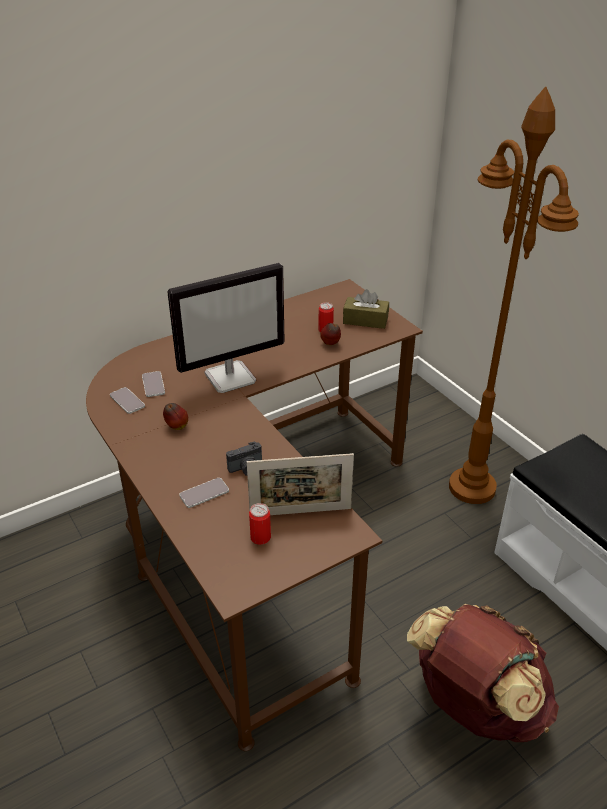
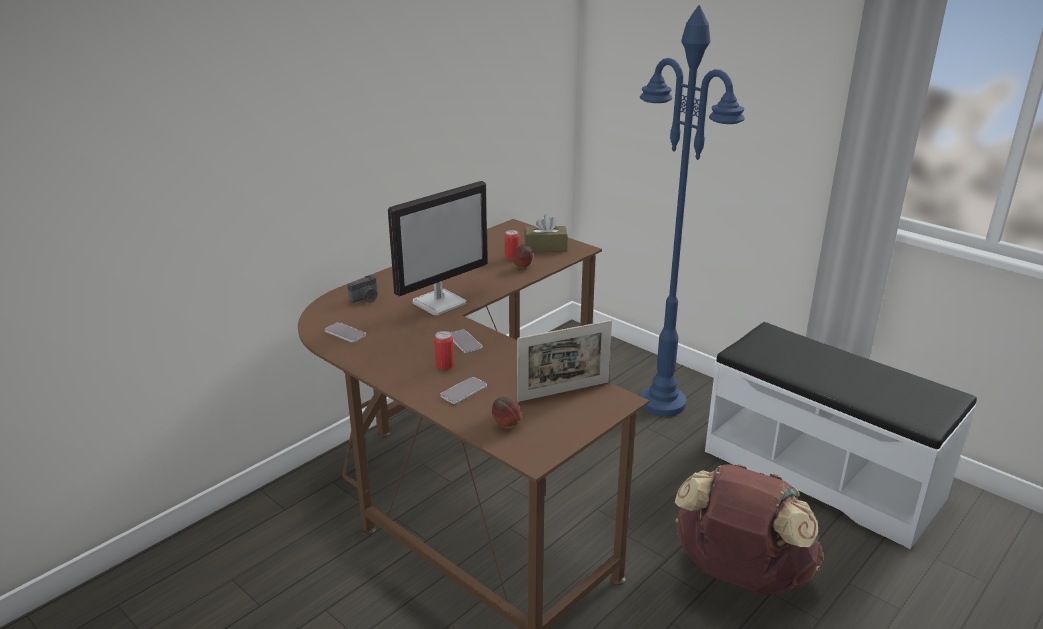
camera: 15 degrees left, 10 degrees down
(153, 385) = (365, 317): phone -> phone (464, 342)
(176, 427) = (407, 346): apple -> apple (506, 426)
(247, 469) = (494, 367): camera -> camera (366, 299)
(260, 537) = (536, 415): can -> can (444, 365)
(472, 488) = (663, 403): brown floor lamp -> blue floor lamp

